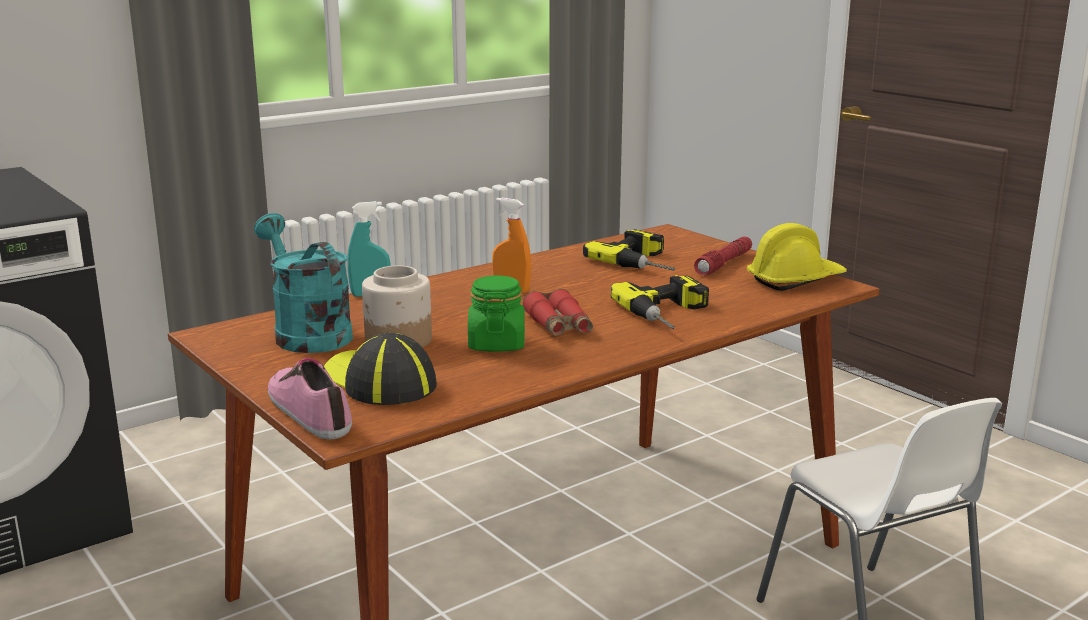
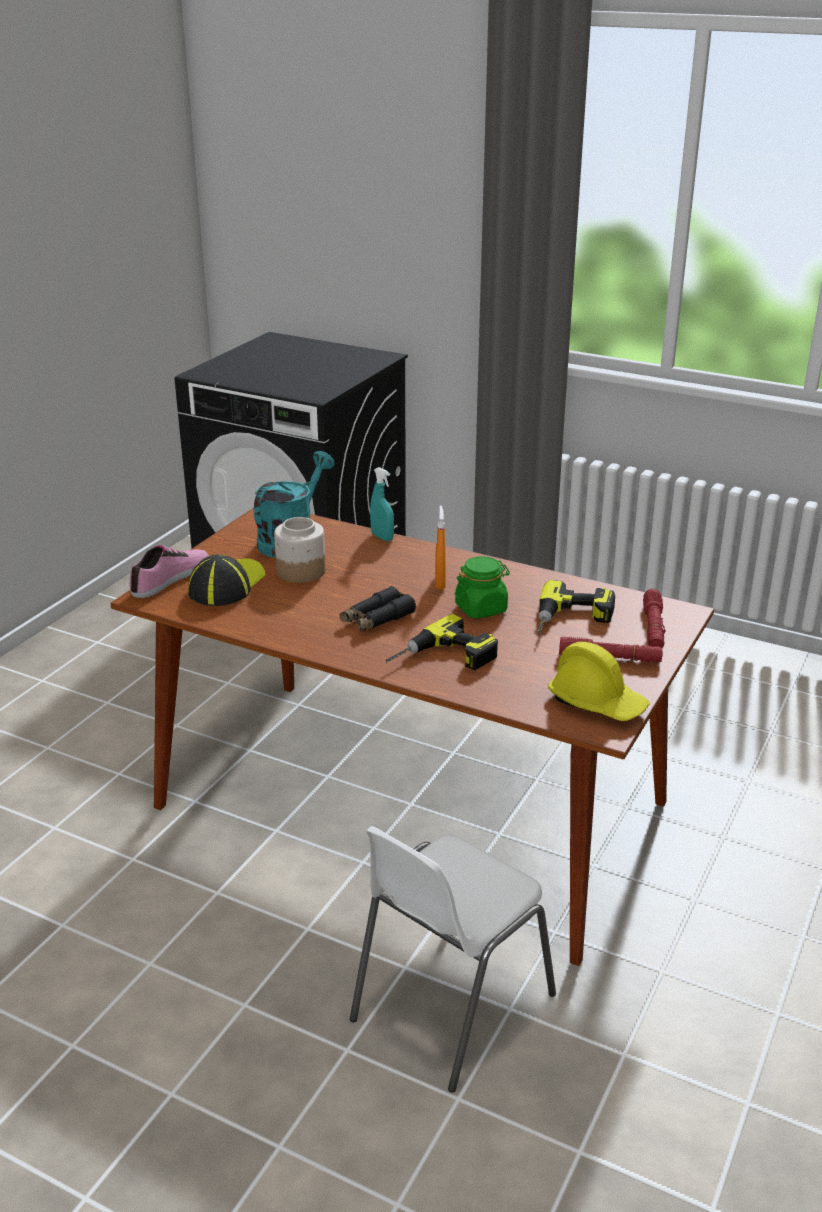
camera: 65 degrees right, 10 degrees up
(496, 344) = (321, 605): green jar -> green jar (481, 608)
(559, 326) = (376, 619): red binoculars -> black binoculars
(684, 243) = (653, 628): none -> red flashlight

